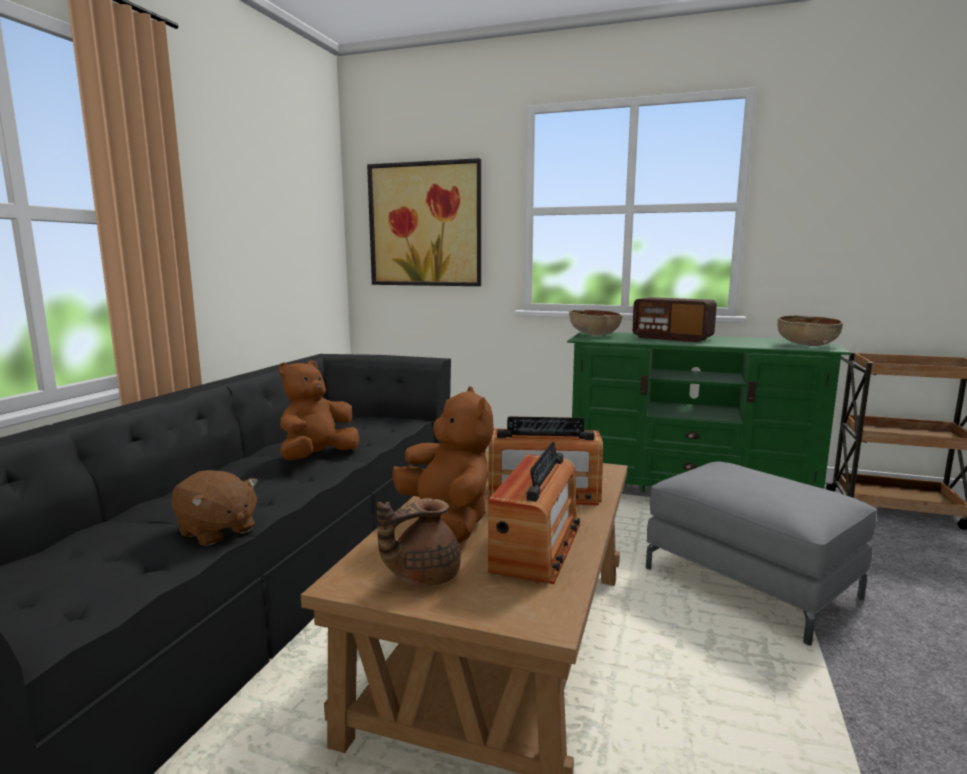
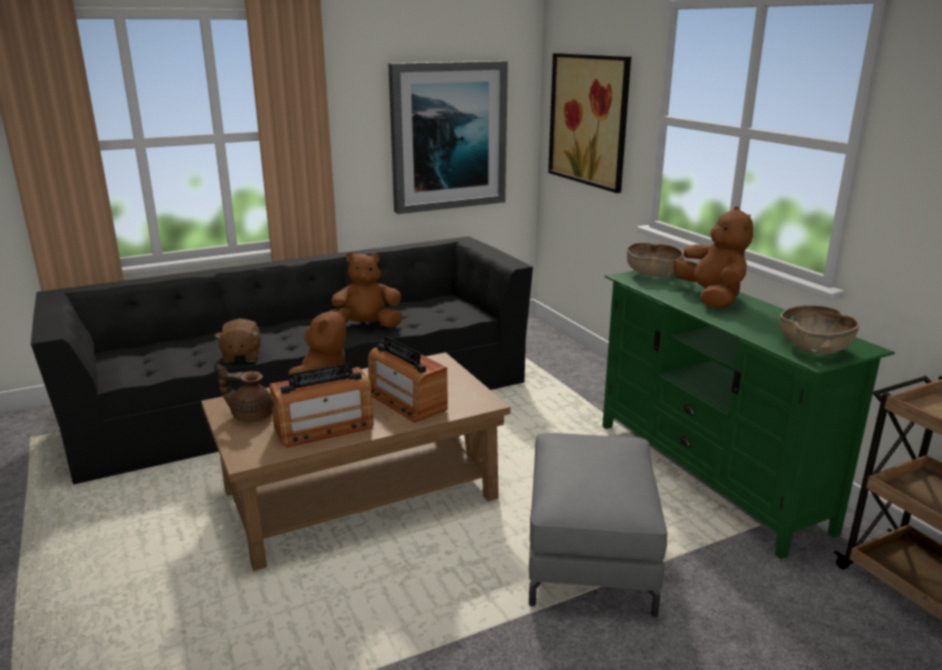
camera: 45 degrees right, 10 degrees up
(282, 243) = (448, 136): none -> picture
(672, 338) = (711, 298): radio -> brown plush toy

